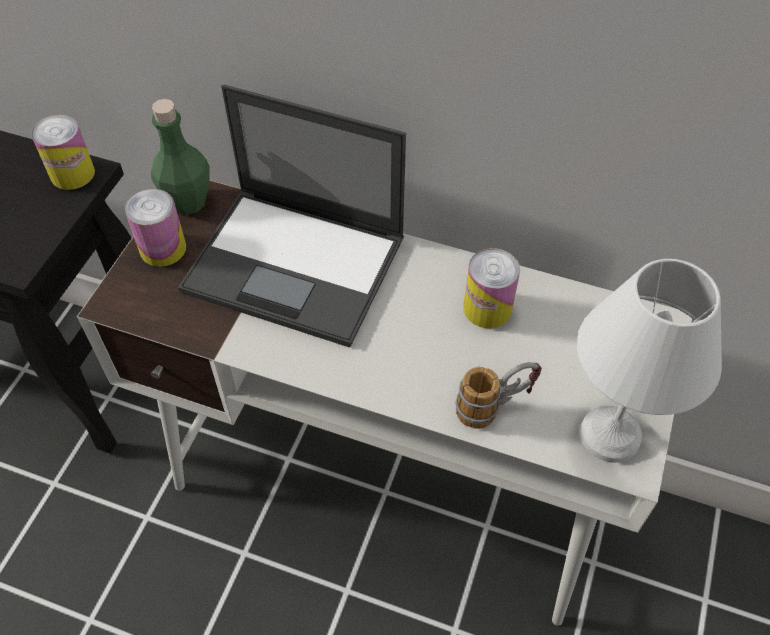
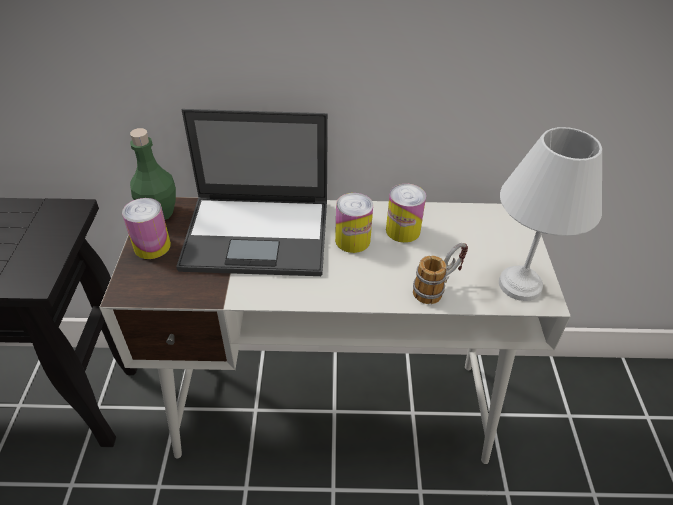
camera: 20 degrees left, 10 degrees down
(72, 174) = (59, 213): can -> can (352, 240)

